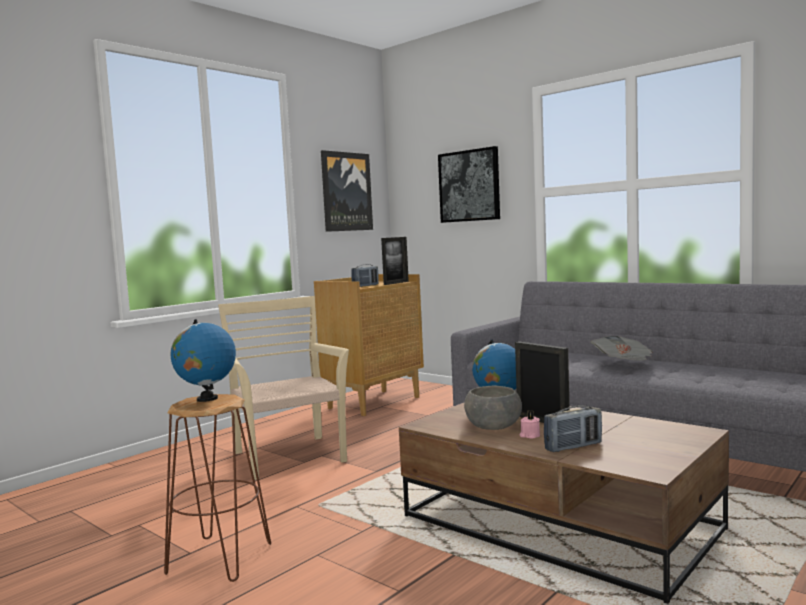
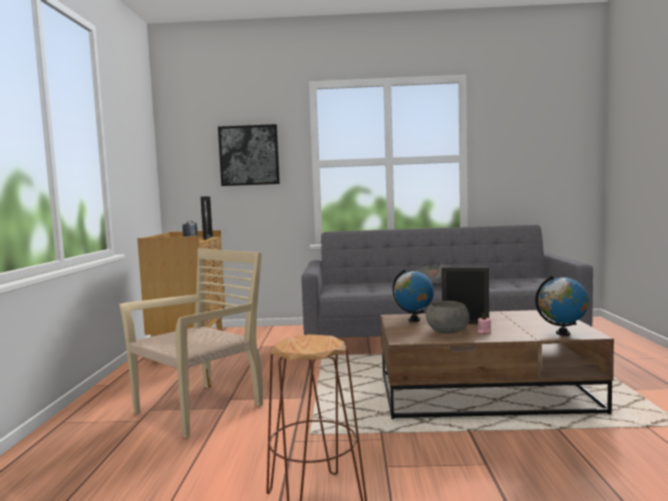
camera: 40 degrees left, 0 degrees up
(207, 399) = (301, 341): globe -> globe (563, 333)
(289, 456) = (200, 408): beige armchair -> beige armchair turned 105 degrees clockwise
(346, 191) = (135, 153): picture -> none
(573, 447) = (522, 332): radio -> none

